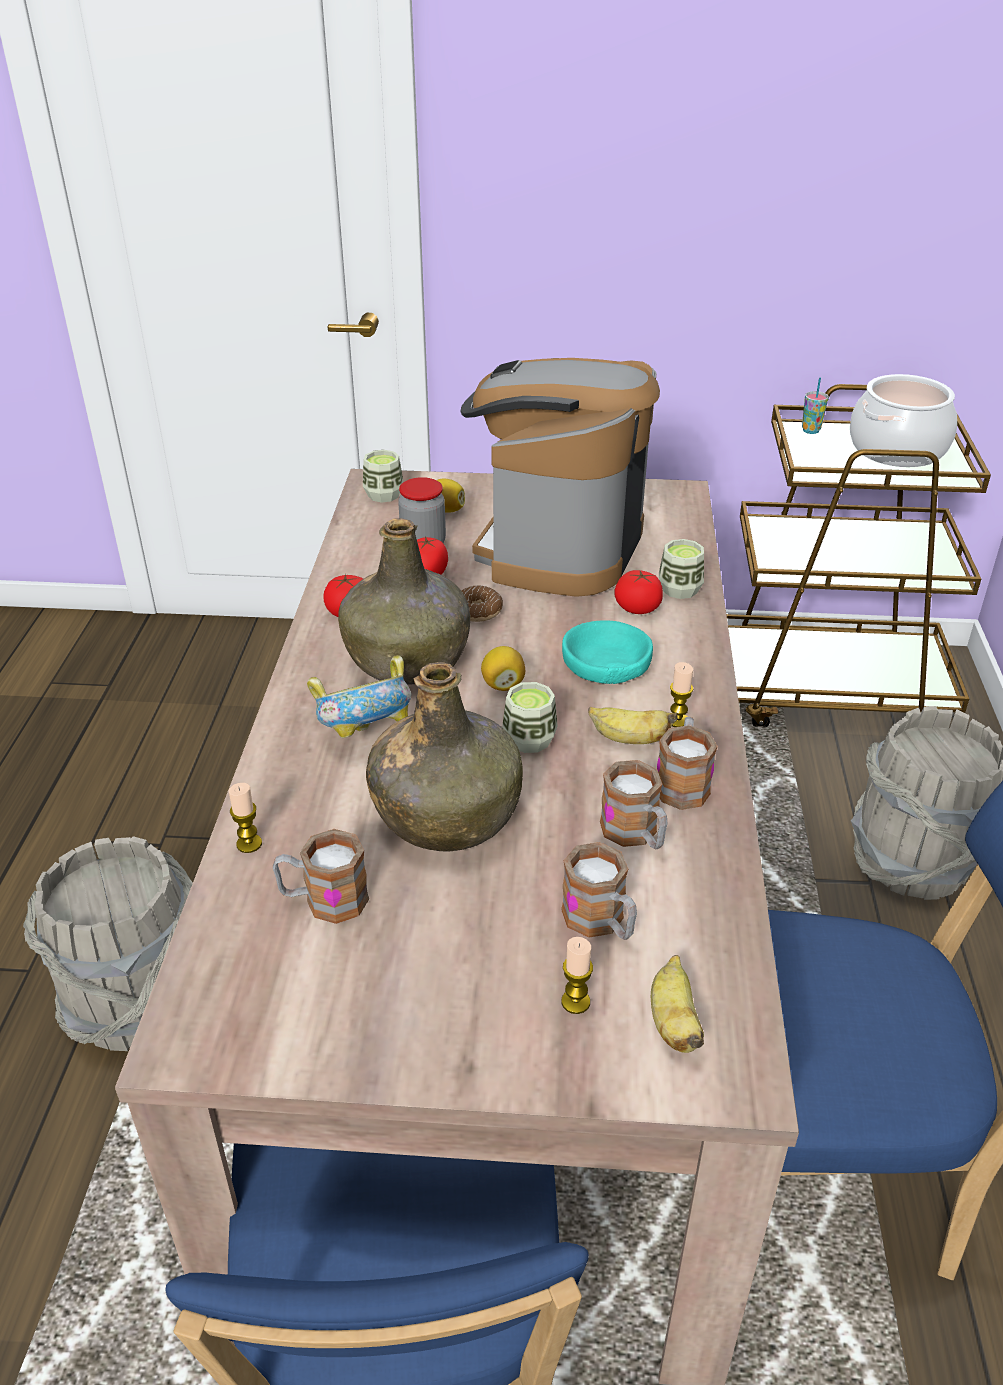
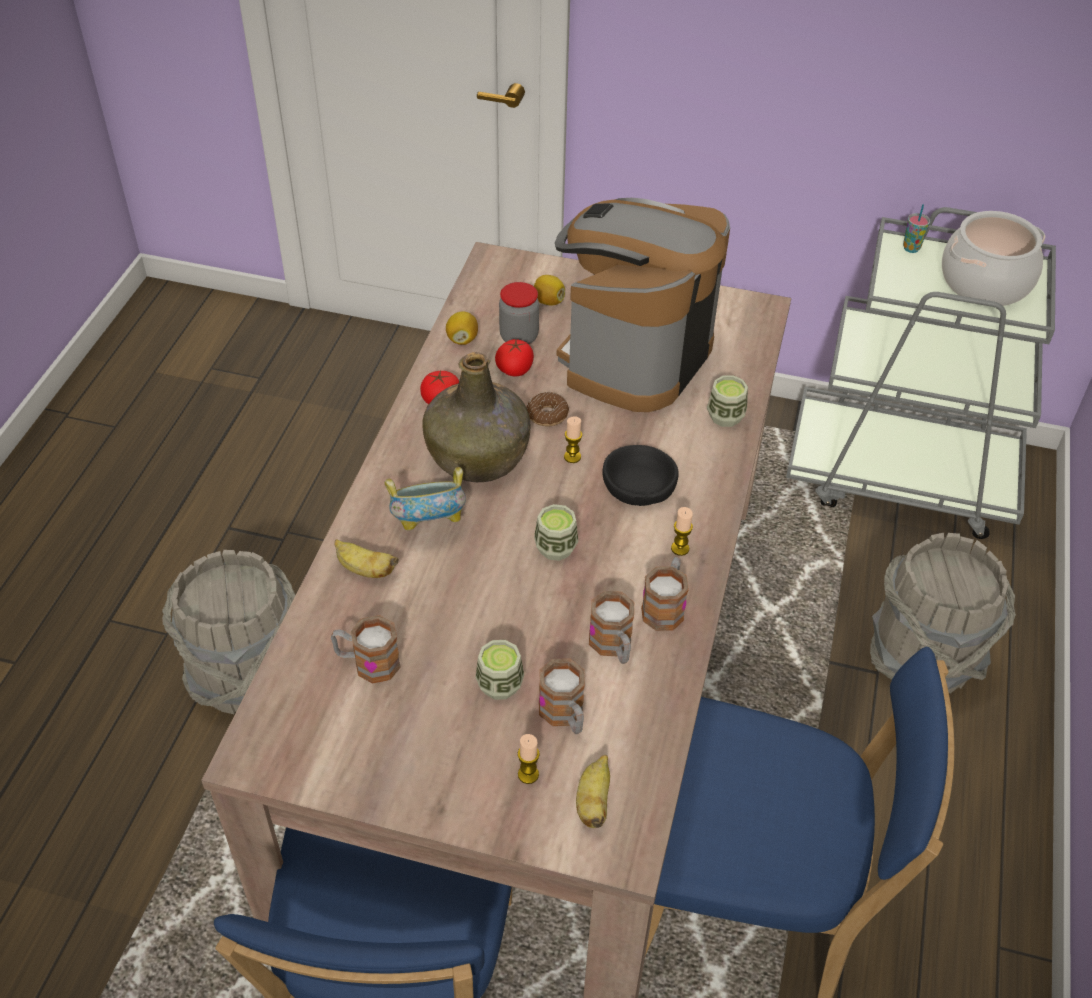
camera: 10 degrees right, 10 degrees up
(249, 844) = (322, 606): candle -> candle (572, 457)
(383, 495) = (497, 276): cup -> cup (500, 684)
(447, 814) = (474, 605): green bottle -> none
(503, 684) = (548, 492): lemon -> lemon (462, 339)
(606, 663) = (639, 483): turquoise bowl -> black bowl
(628, 739) = (634, 560): banana -> banana (364, 570)
(637, 608) = (682, 431): tomato -> none
(824, 689) = (901, 476): brown cart -> grey cart

